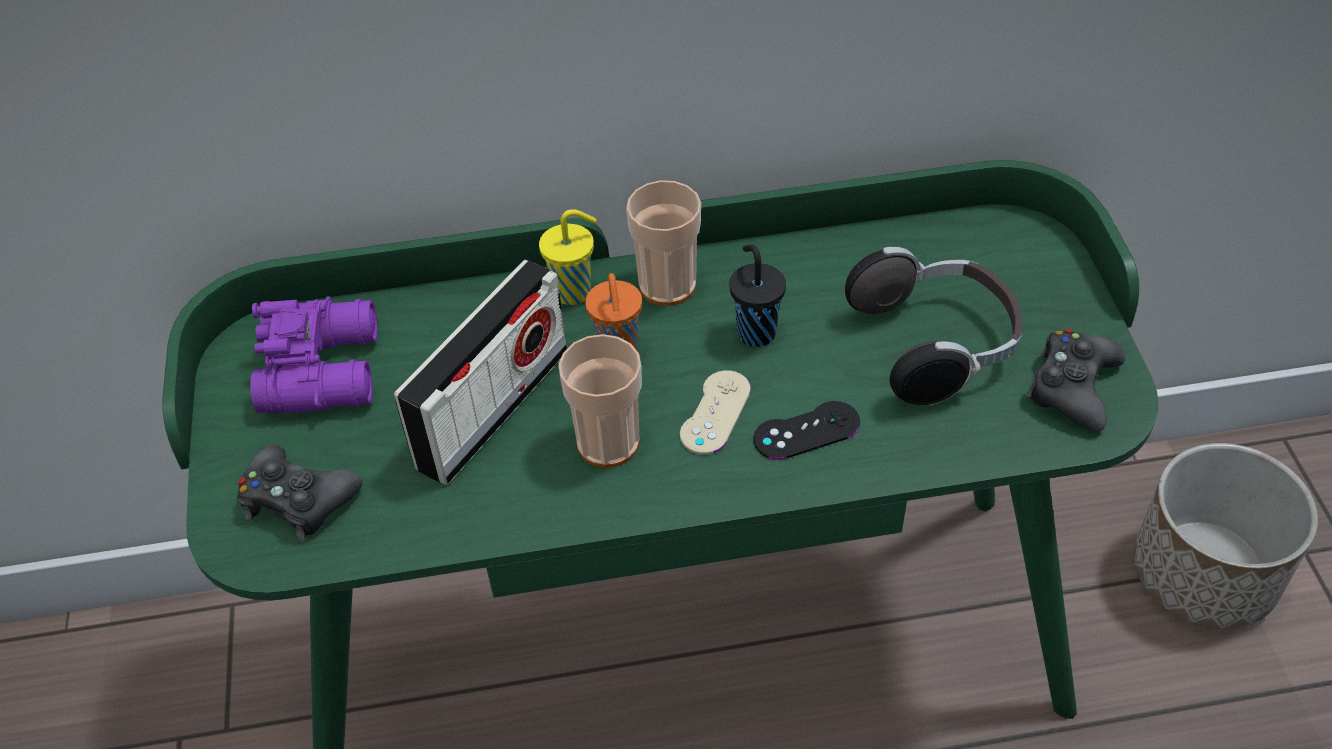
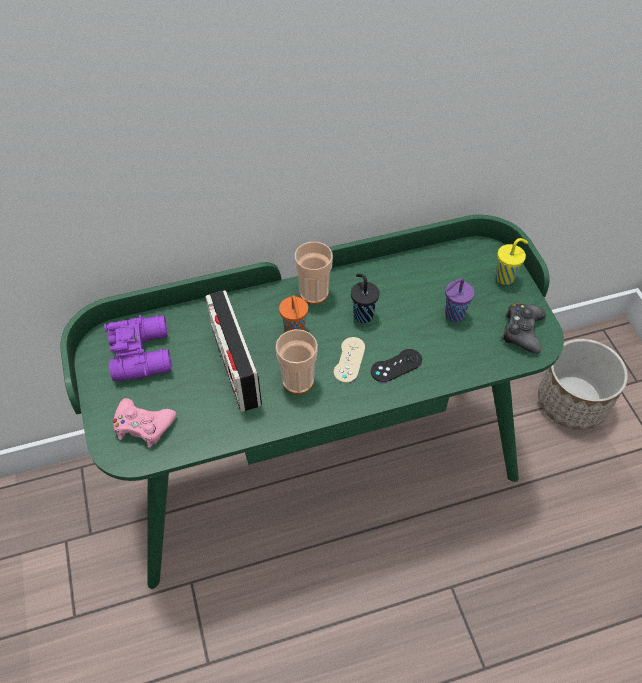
camera: 10 degrees left, 5 degrees up
(298, 500) = (143, 426): black game controller -> pink game controller
(493, 408) = (236, 367): radio -> radio turned 135 degrees clockwise
(575, 292) = (267, 300): yellow cup -> yellow cup (505, 277)
(936, 346) = (453, 315): headphones -> purple cup

